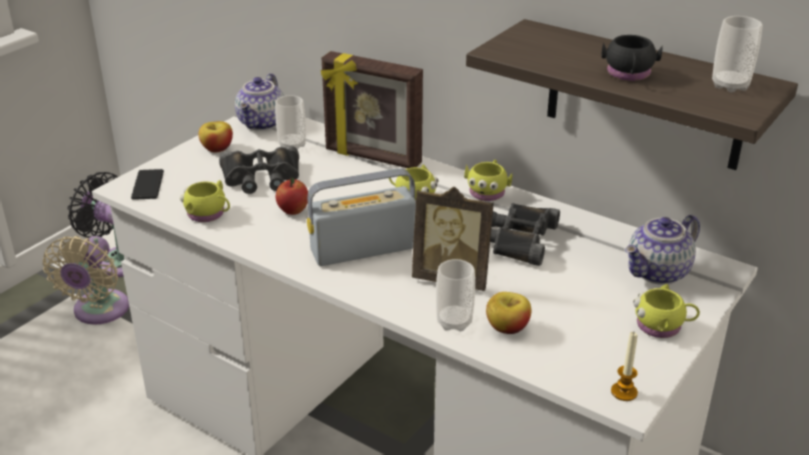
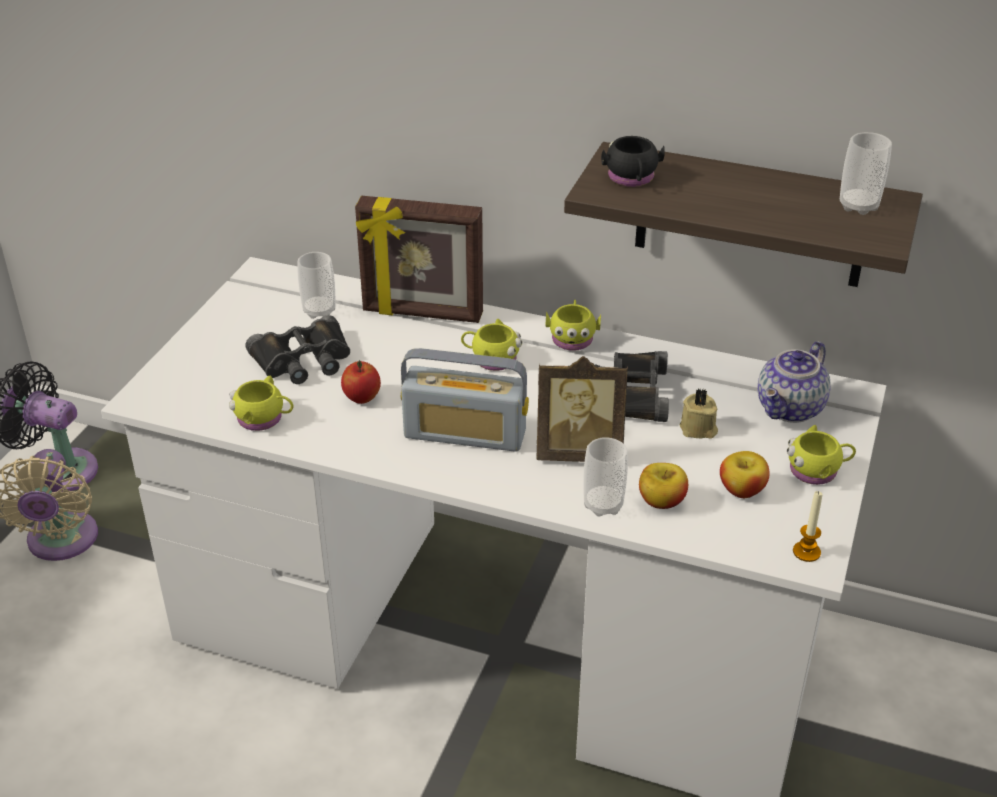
camera: 15 degrees left, 5 degrees up
(147, 185) = (168, 392): phone -> none
(217, 148) = (229, 329): apple -> apple (742, 490)
(263, 123) = (269, 286): teapot -> none
(363, 249) = (465, 434): radio -> radio turned 135 degrees counterclockwise
(566, 276) = (698, 429): none -> beige candle
(628, 75) = (751, 206): black mug -> black mug (632, 179)

